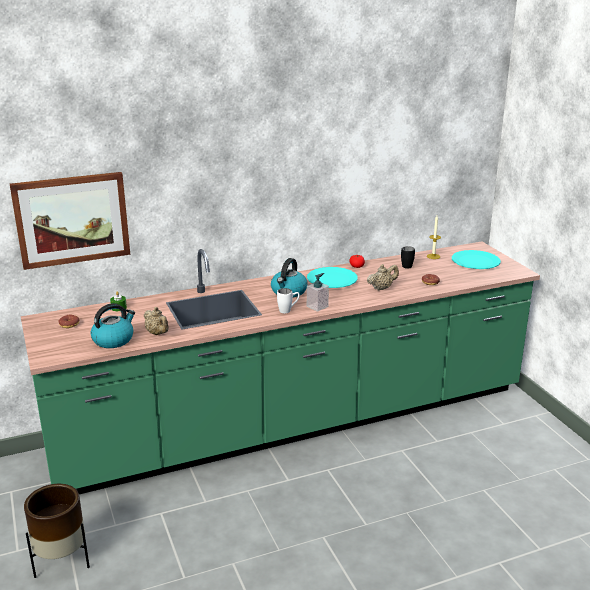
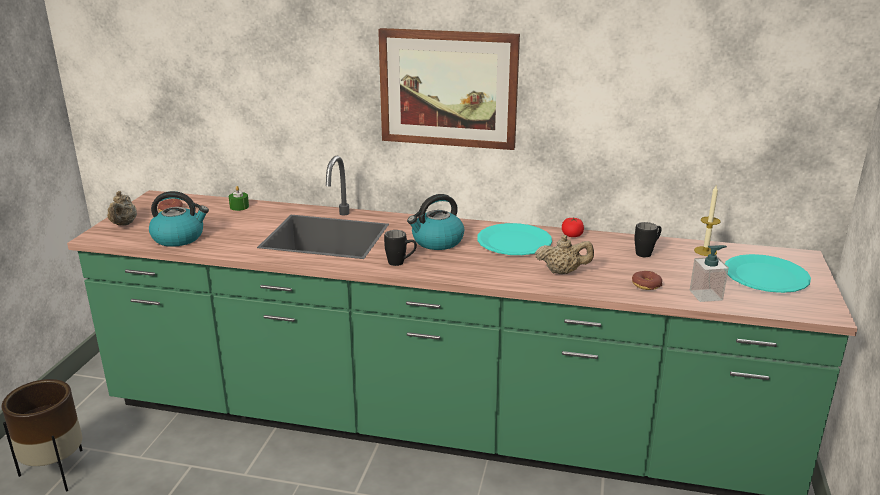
camera: 35 degrees right, 0 degrees up
(72, 219) = (204, 88): picture -> picture (448, 88)
(158, 333) = (227, 244): beige teapot -> beige teapot (123, 224)
(288, 310) = (401, 263): white mug -> black mug
(317, 306) = (442, 269): soap dispenser -> soap dispenser (706, 295)

